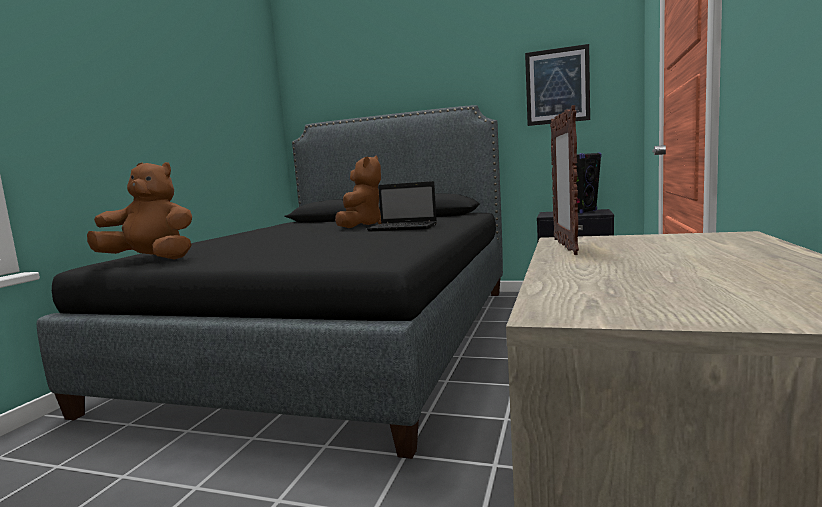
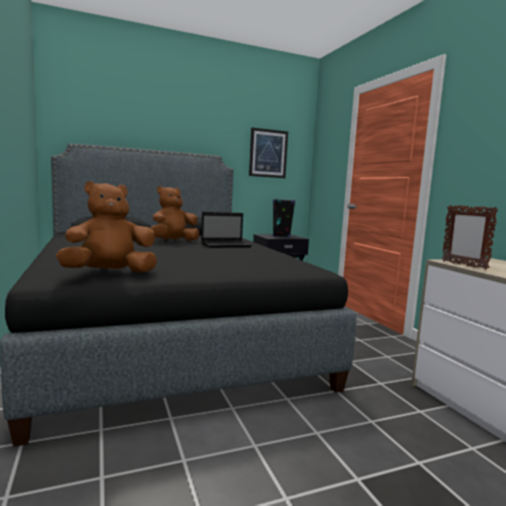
camera: 40 degrees left, 0 degrees up
(361, 226) = (173, 241): brown plush toy -> brown plush toy turned 105 degrees counterclockwise

